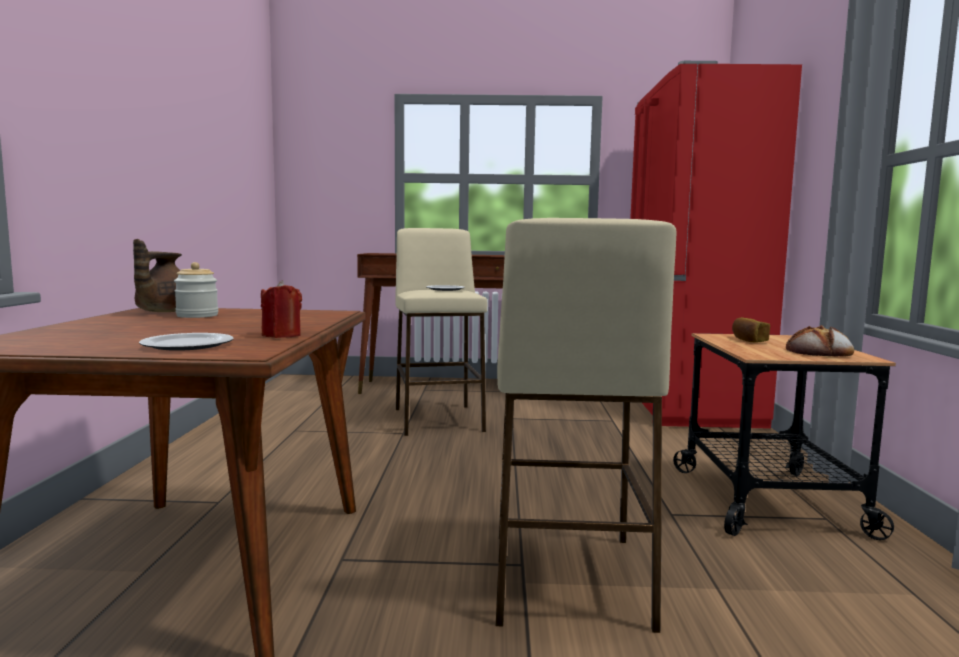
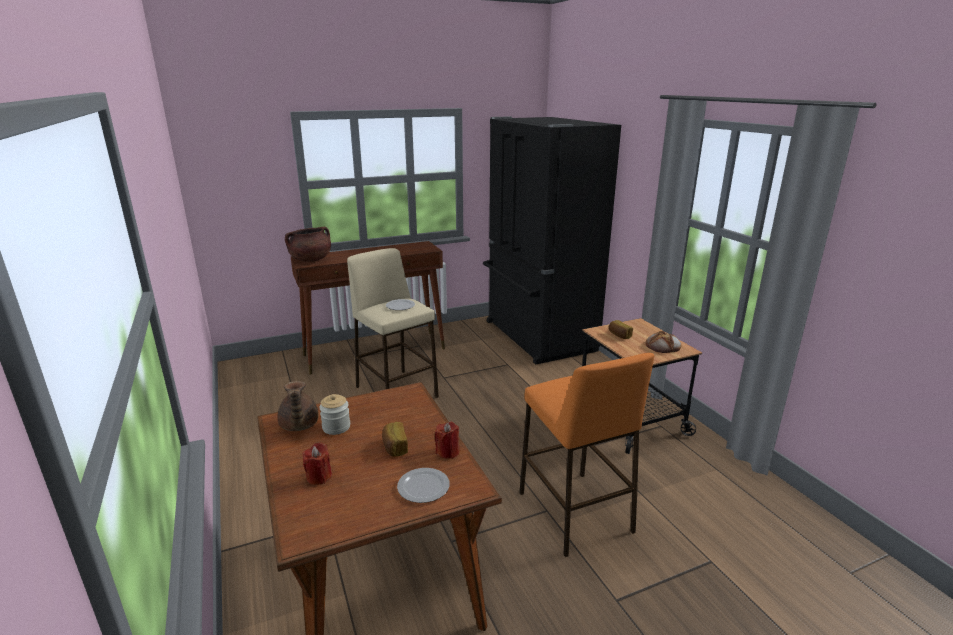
camera: 25 degrees left, 15 degrees up
(96, 329) = (319, 477): none -> red candle
(226, 328) = (394, 447): none -> bread
(383, 253) = (310, 260): none -> brown cooking pot
(568, 578) = (575, 512): beige stool -> orange stool
(682, 405) = (537, 336): red fridge -> black fridge

